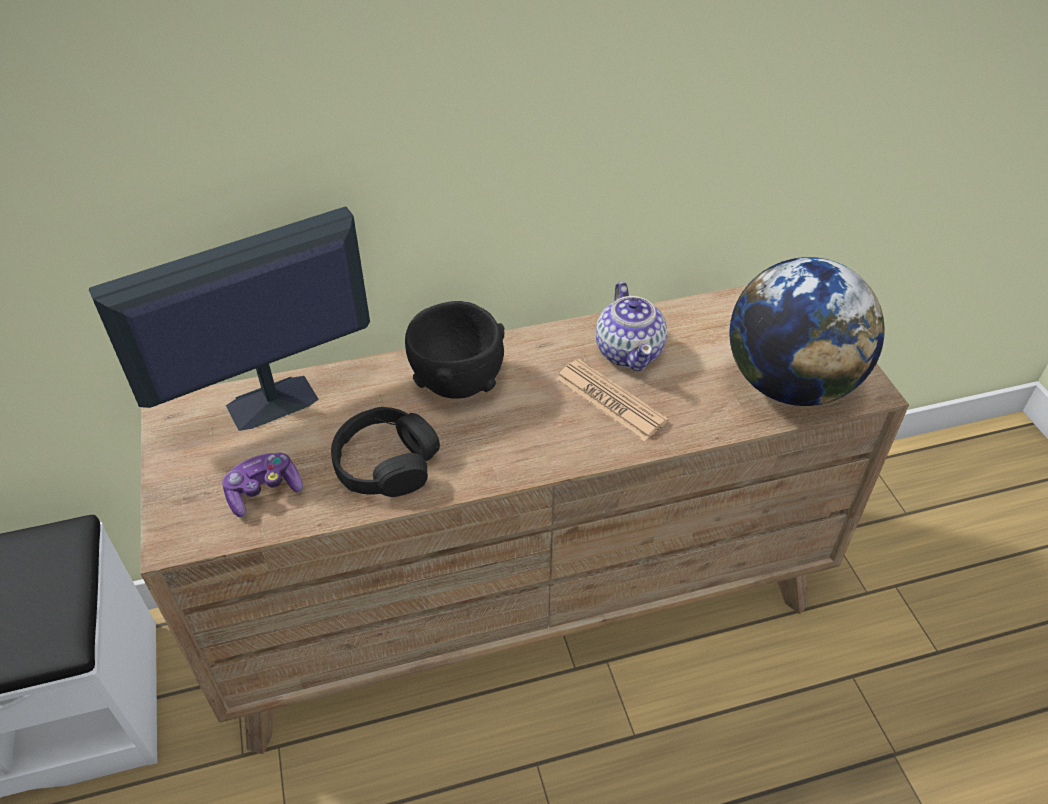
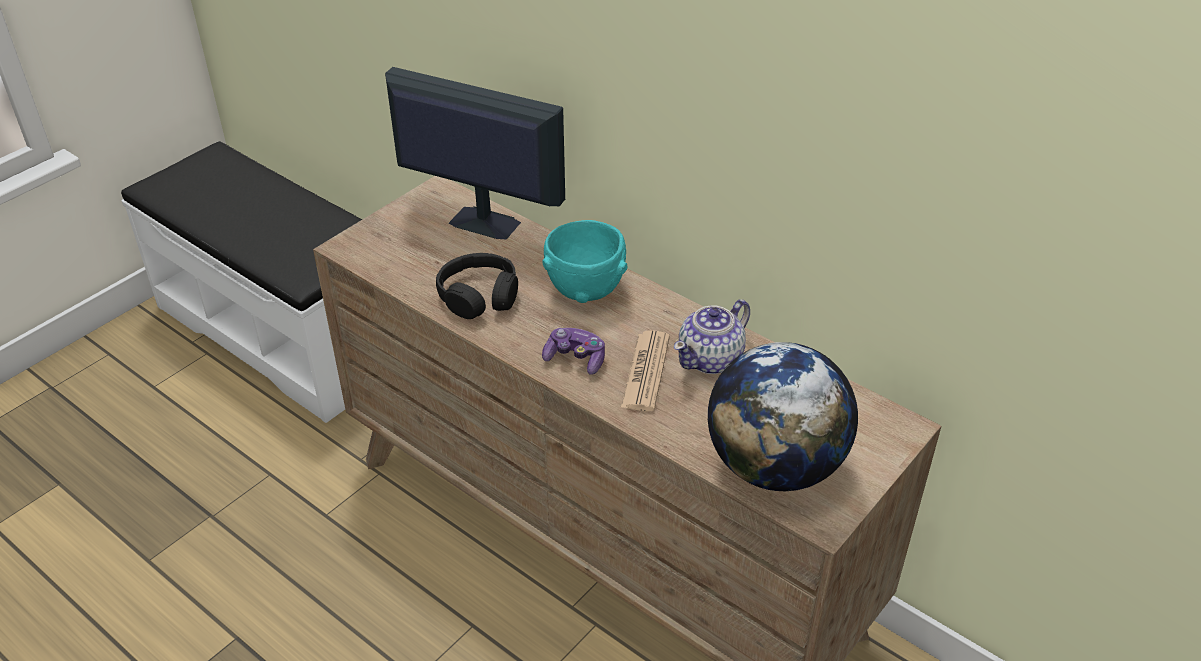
camera: 55 degrees right, 5 degrees down
(264, 491) = (410, 259): game controller -> game controller (575, 359)
(457, 381) = (586, 289): black bowl -> turquoise bowl

